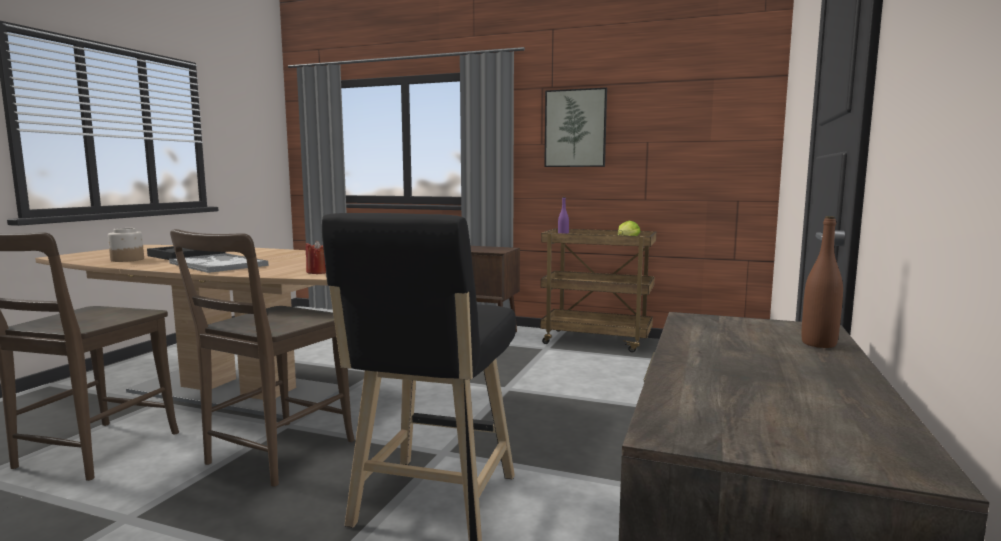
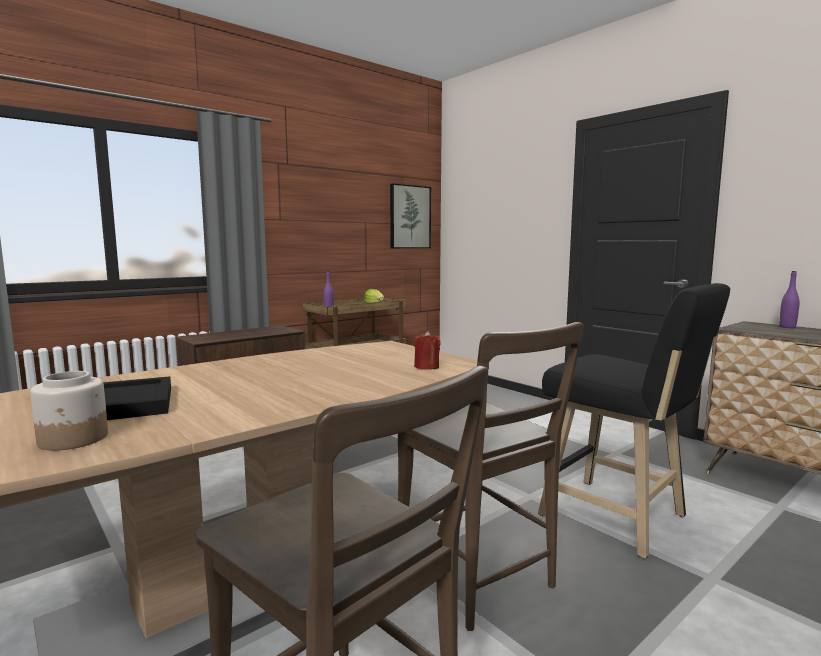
camera: 60 degrees left, 0 degrees up
(217, 264) = (280, 394): tray -> none
(575, 128) = (312, 206): picture -> picture (409, 217)
(818, 344) = (787, 327): brown bottle -> purple bottle

